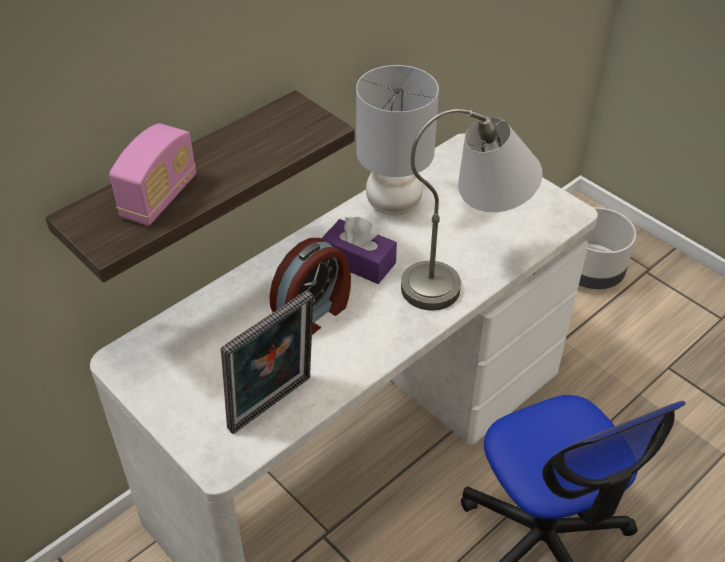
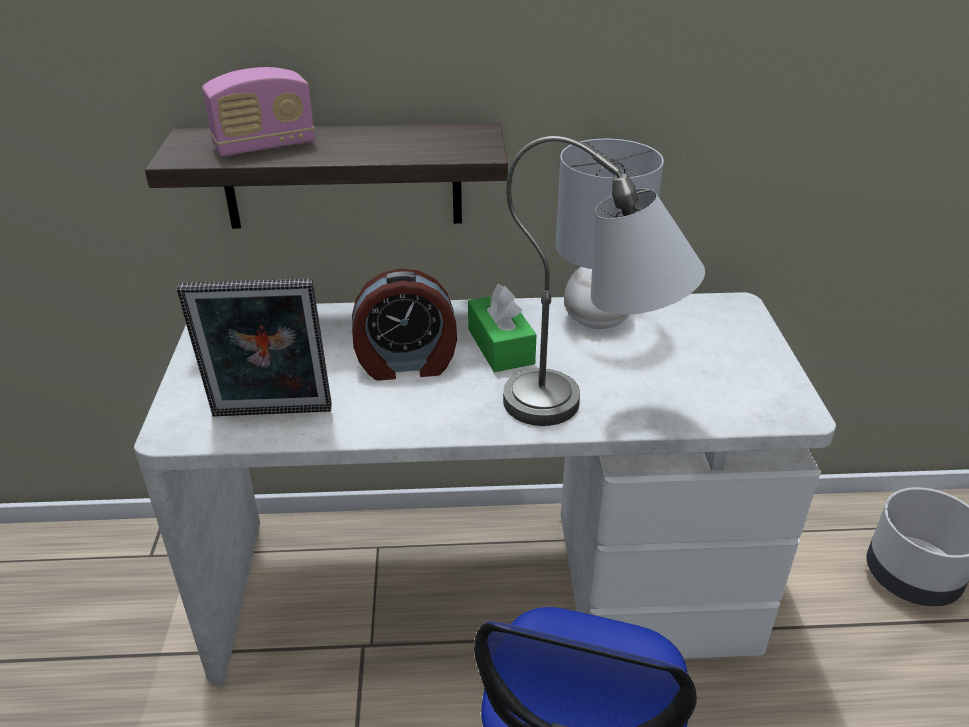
camera: 40 degrees right, 10 degrees down
(358, 261) = (500, 346): purple tissue box -> green tissue box

